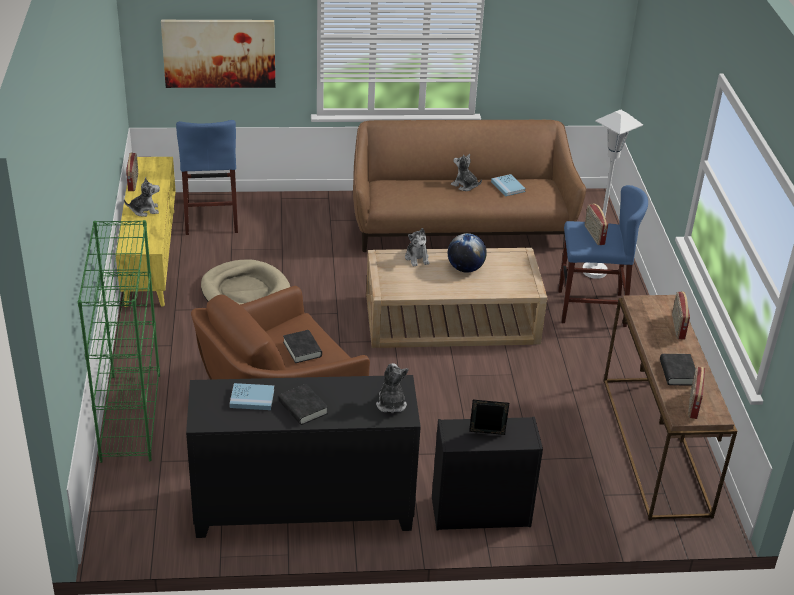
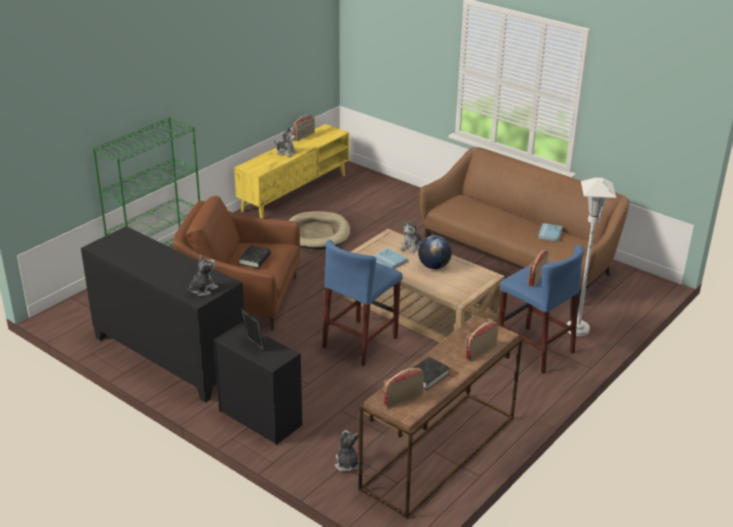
camera: 45 degrees right, 5 degrees down
(211, 217) = (361, 187): blue stool -> blue stool (360, 342)
(219, 53) = (396, 63): picture -> none
(252, 398) = (138, 249): blue book -> blue book (390, 260)
(303, 408) = (154, 267): black book -> none
(464, 185) = (518, 220): plush toy -> plush toy (347, 464)

